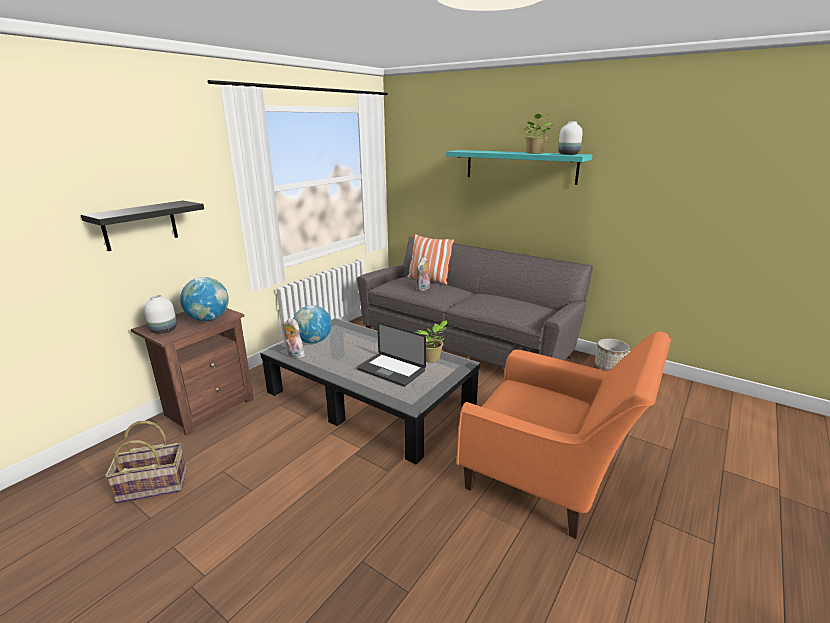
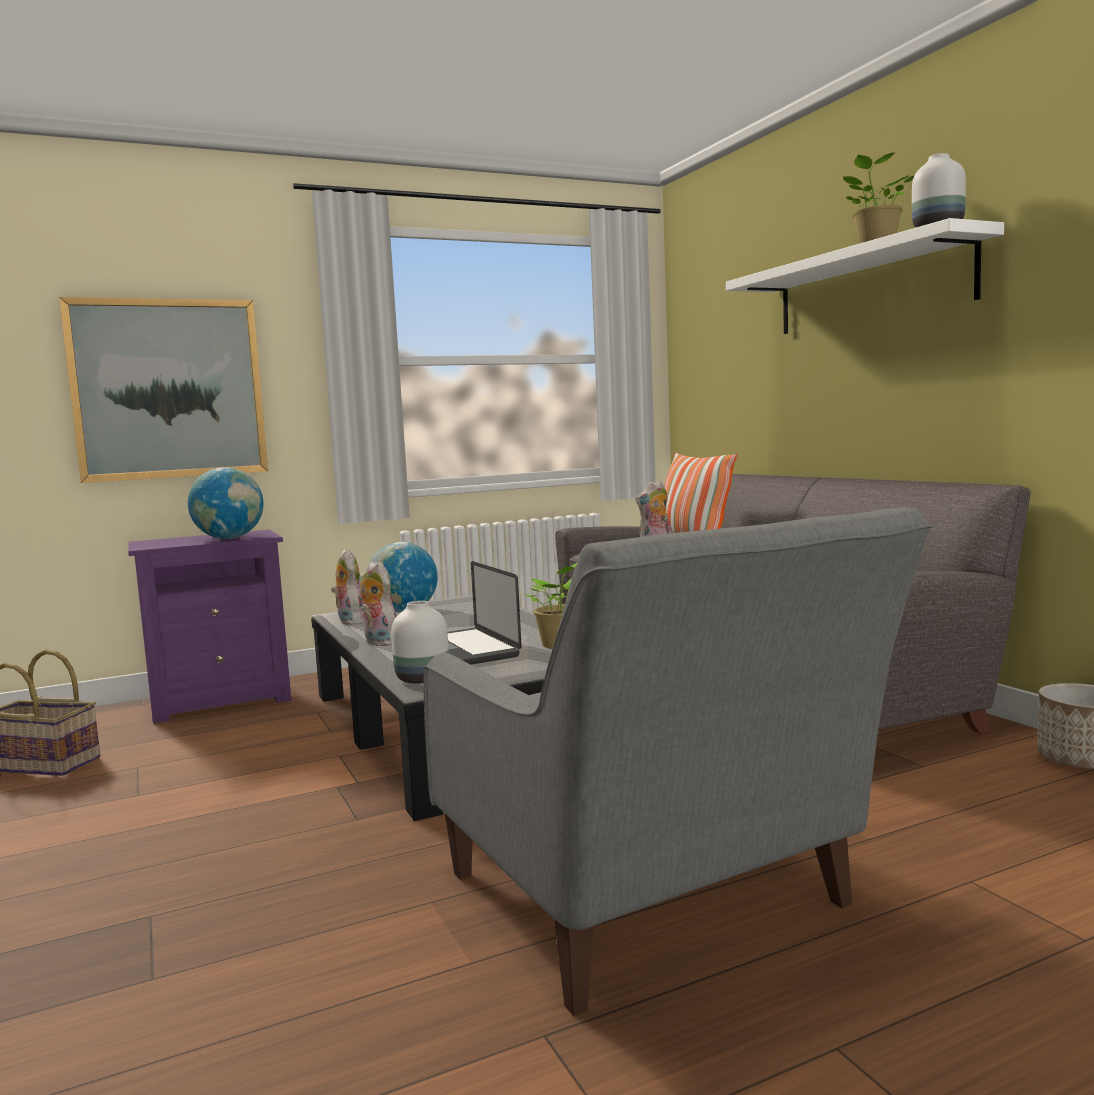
camera: 30 degrees right, 15 degrees down
(140, 225) = (169, 389): black shelf -> picture
(163, 330) = (157, 543): white vase -> white vase (421, 680)
(208, 407) = (221, 700): brown nightstand -> purple nightstand
(338, 372) = (378, 643): none -> plush toy
(520, 166) = (870, 288): turquoise shelf -> white shelf
(550, 477) = (657, 902): orange armchair -> grey armchair

